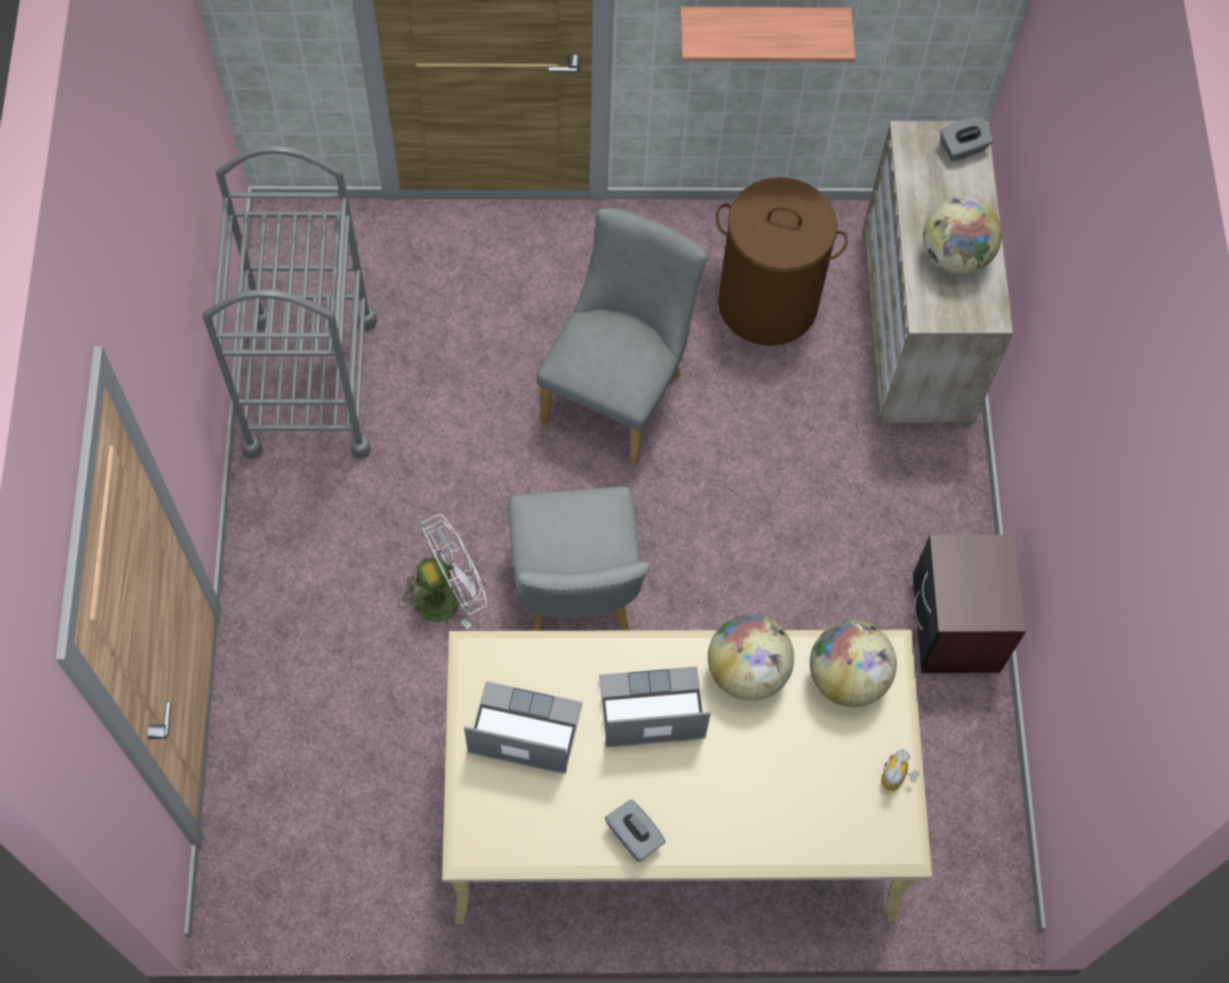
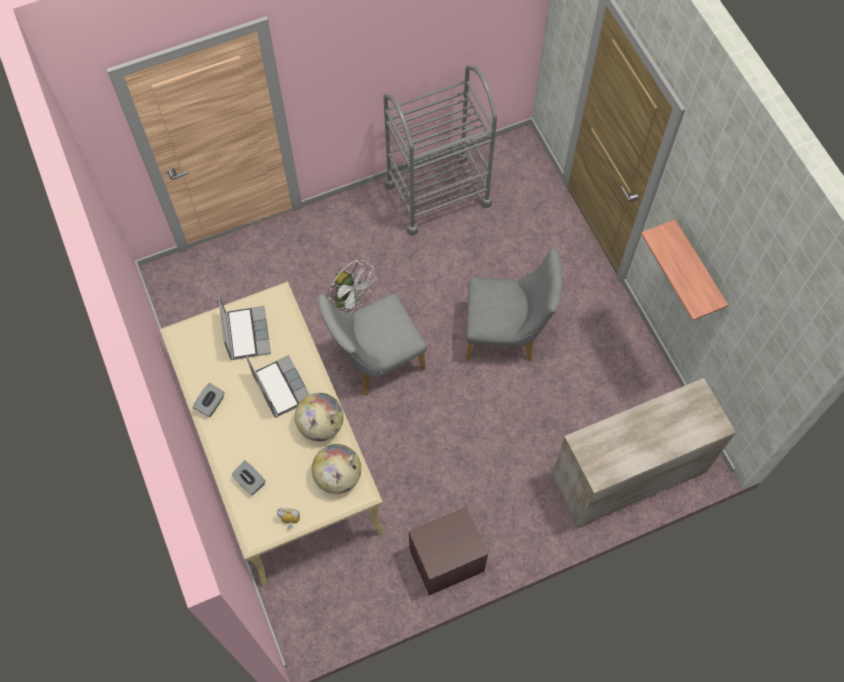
camera: 70 degrees right, 0 degrees up
(767, 303) = (600, 389): brown laundry basket -> none
(954, 256) = (629, 443): globe -> none
(963, 148) = (707, 424): grey tissue box -> grey tissue box (250, 482)

